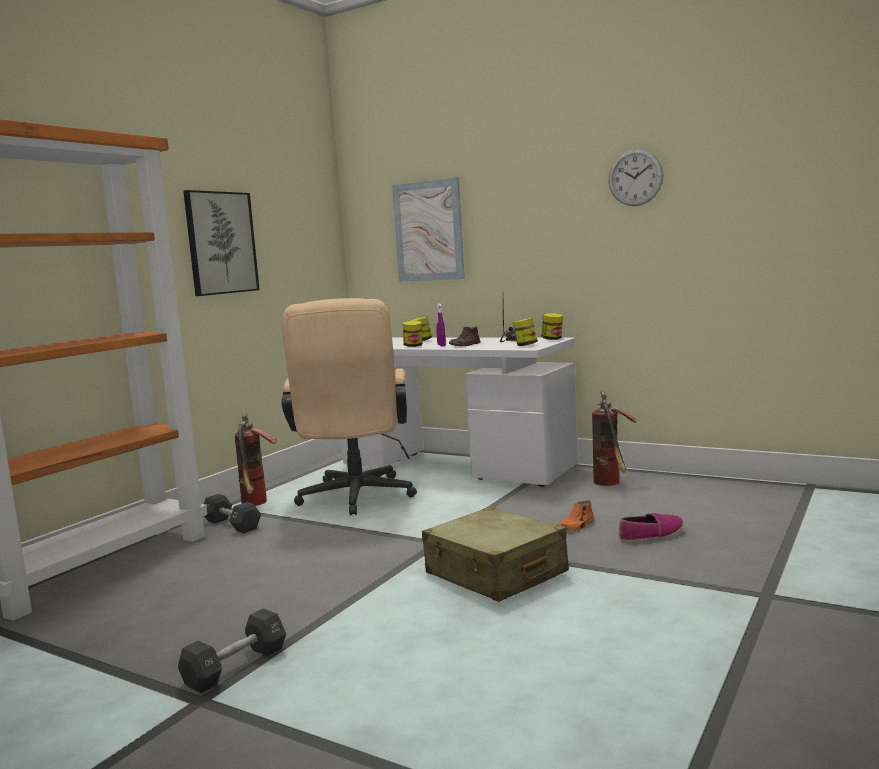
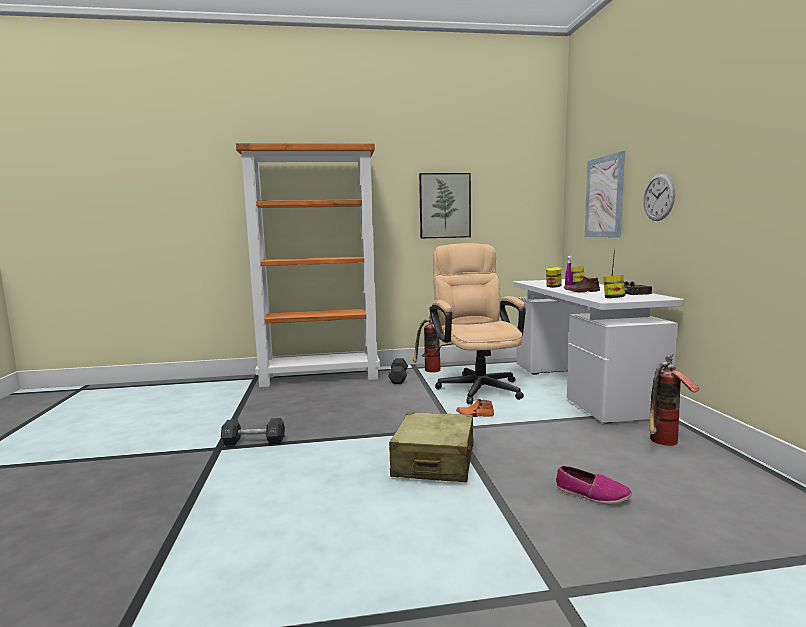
camera: 50 degrees right, 0 degrees up
(355, 499) = (477, 386): beige office chair -> beige office chair turned 120 degrees clockwise
(552, 339) = (658, 297): jar -> none
(576, 526) = (554, 459): orange shoe -> orange shoe (475, 415)
(635, 177) = (755, 137): wall clock -> wall clock (658, 197)

